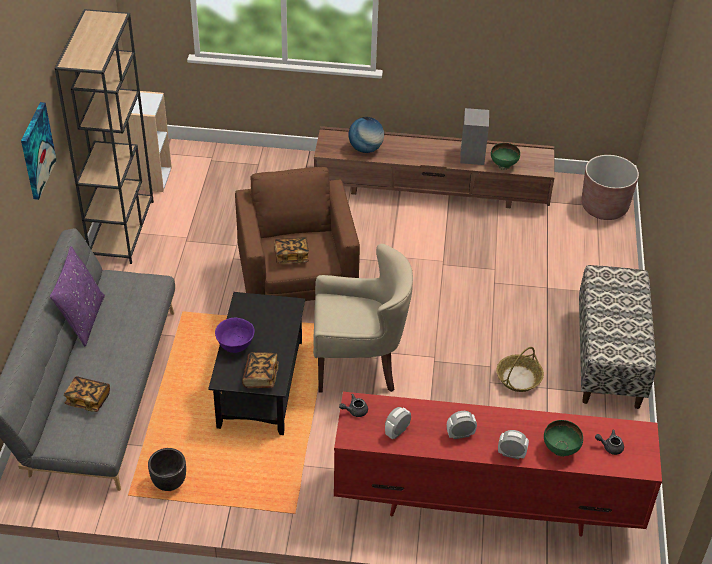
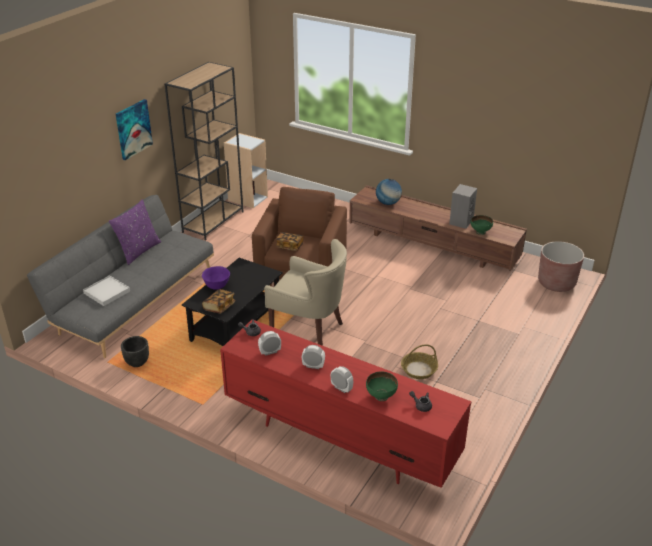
camera: 25 degrees right, 10 degrees down
(88, 400) = (107, 292): book -> white tray
(609, 358) = (498, 376): bench -> none

